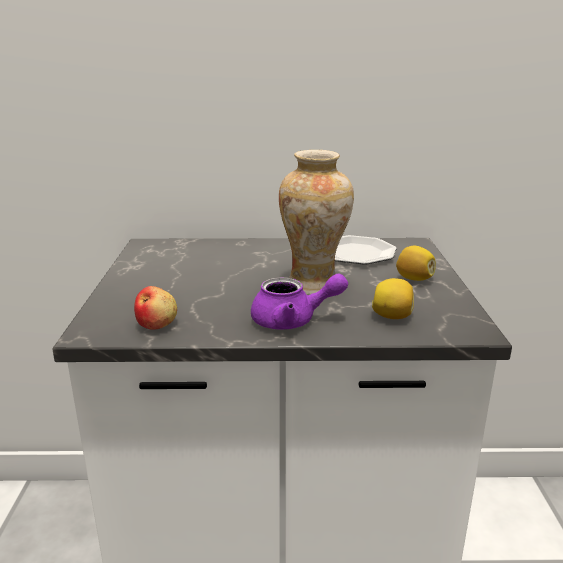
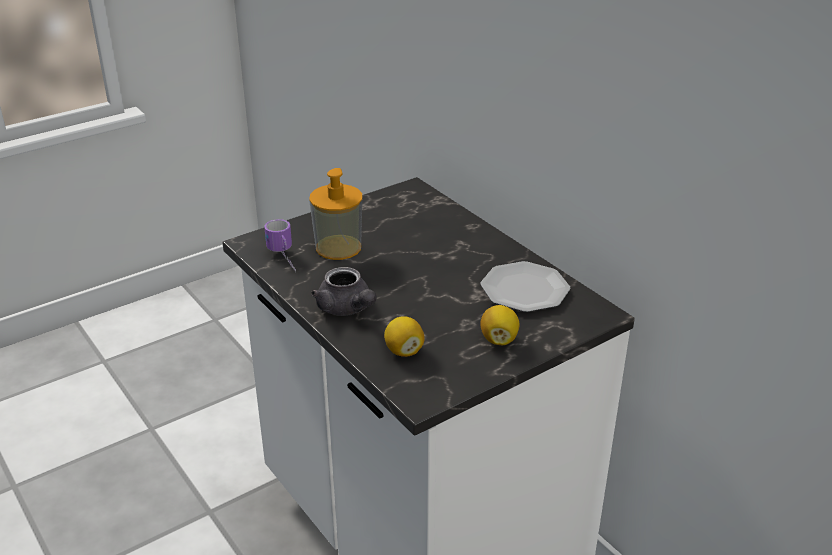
camera: 55 degrees right, 10 degrees up
(157, 324) = (285, 259): apple -> mug
(182, 295) = (338, 247): none -> soap dispenser
(292, 320) = (347, 309): purple teapot -> grey teapot
(313, 287) = (419, 295): vase -> none

